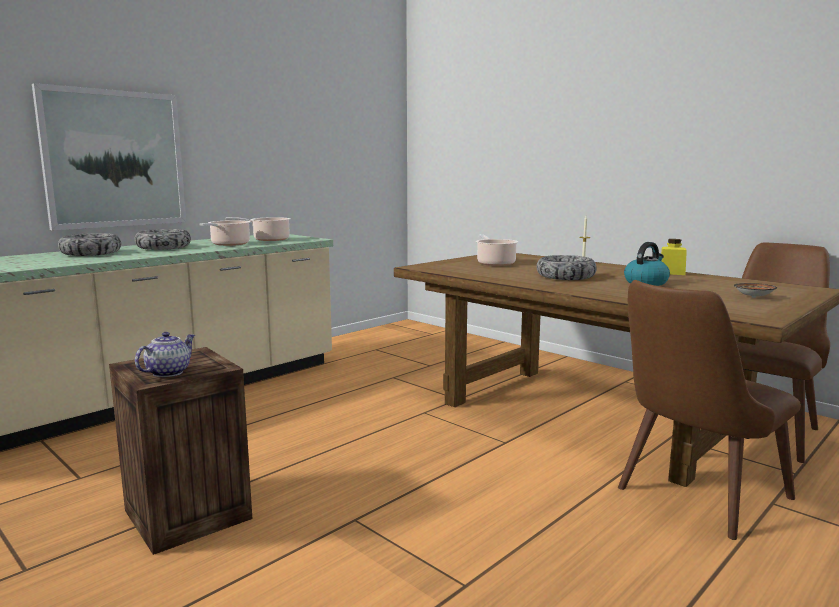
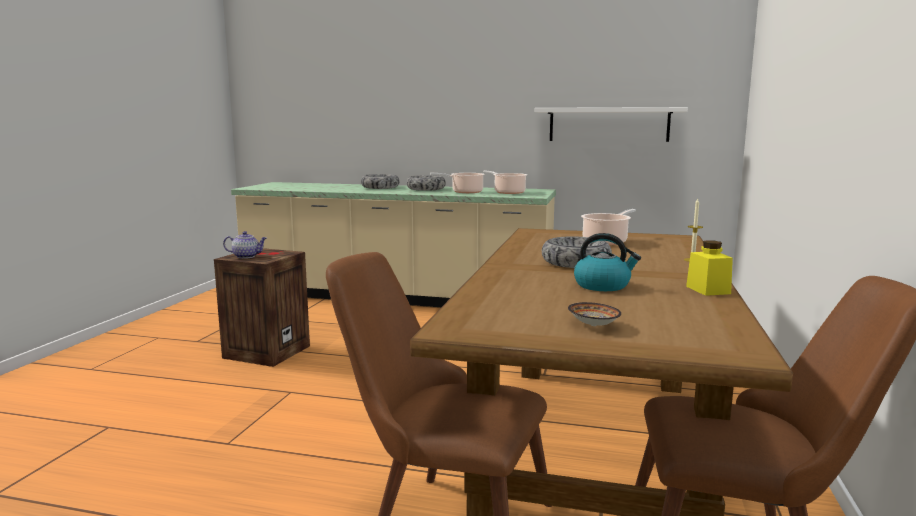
camera: 60 degrees right, 0 degrees up
(114, 159) = (422, 122): picture -> none
(317, 163) = (608, 124): none -> white shelf

